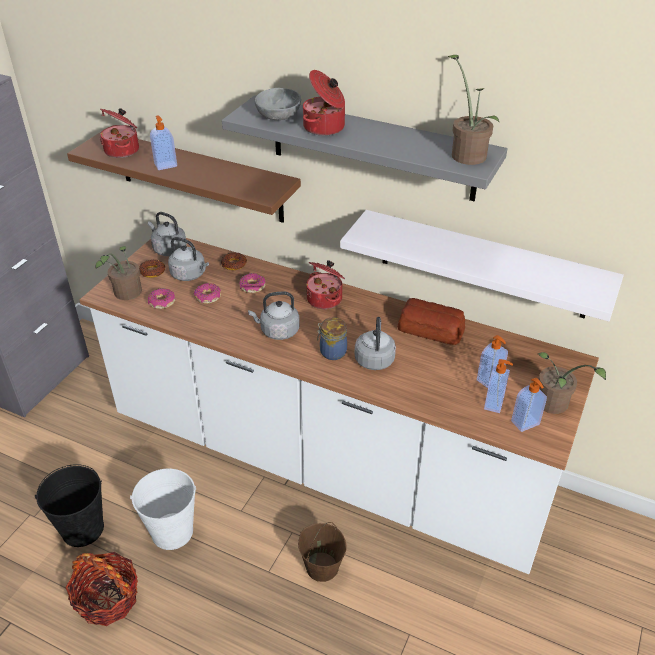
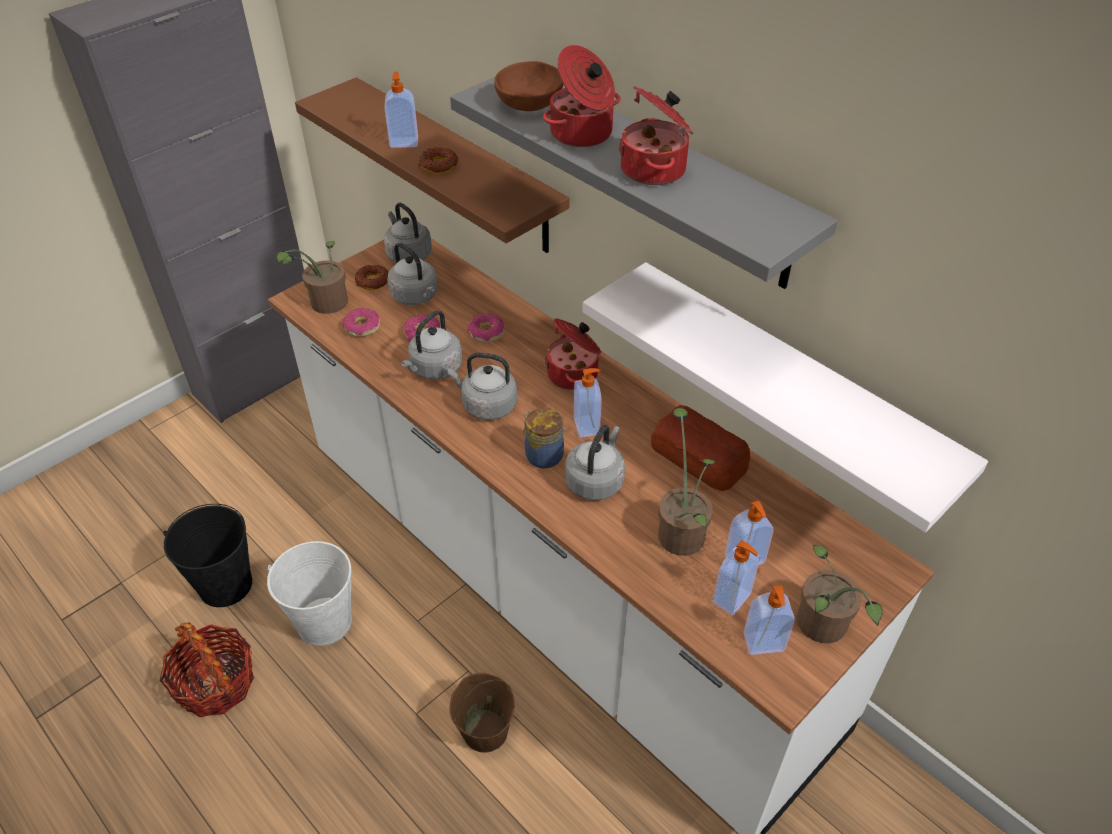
camera: 20 degrees right, 5 degrees up
(123, 150) = (363, 111): cooking pot -> cooking pot (655, 170)
(229, 317) = (434, 369): none -> grey kettle
(234, 264) = (479, 295): donut -> donut (438, 165)
(279, 117) = (530, 105): grey bowl -> brown bowl
(351, 327) = (587, 426): none -> soap dispenser
(467, 153) = (766, 217): potted plant -> potted plant (681, 530)

